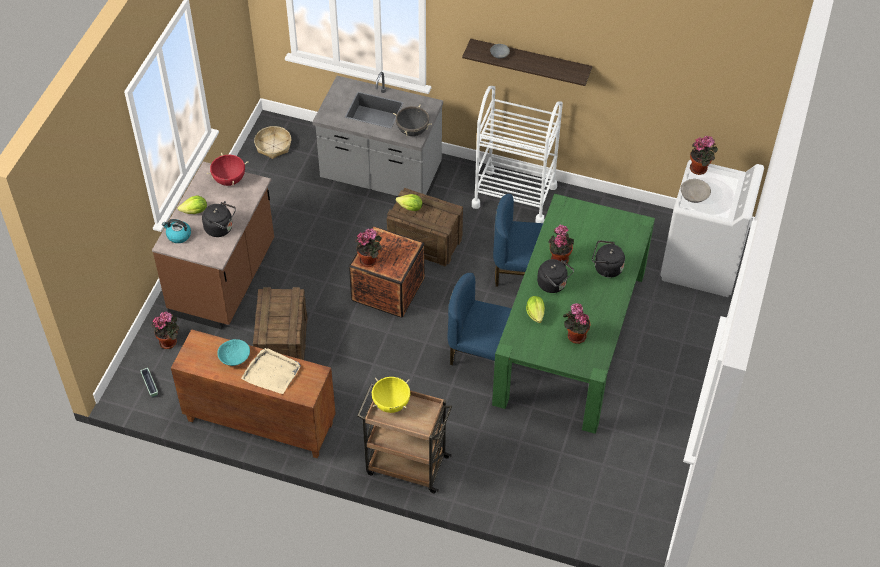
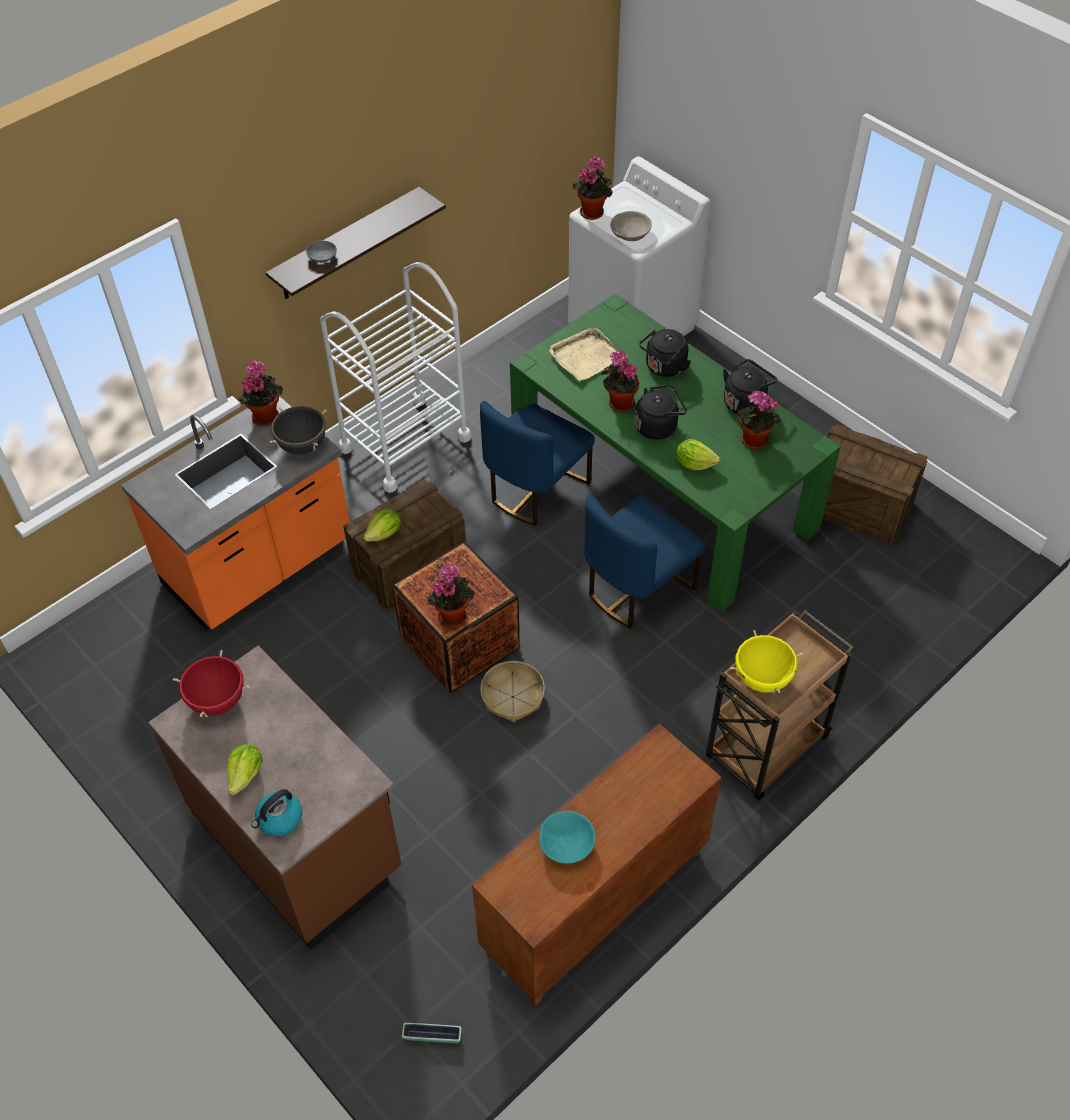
camera: 60 degrees left, 0 degrees up
(169, 341) = (364, 970): potted plant -> potted plant (265, 415)
(221, 228) = (309, 752): black kettle -> black kettle (745, 402)
(272, 373) = (626, 804): beige tray -> beige tray (585, 357)
(273, 146) = (94, 667): basket -> basket (512, 696)
(282, 344) = (471, 812): crate -> crate (856, 506)
(380, 177) = (259, 566): grey counter -> orange counter

